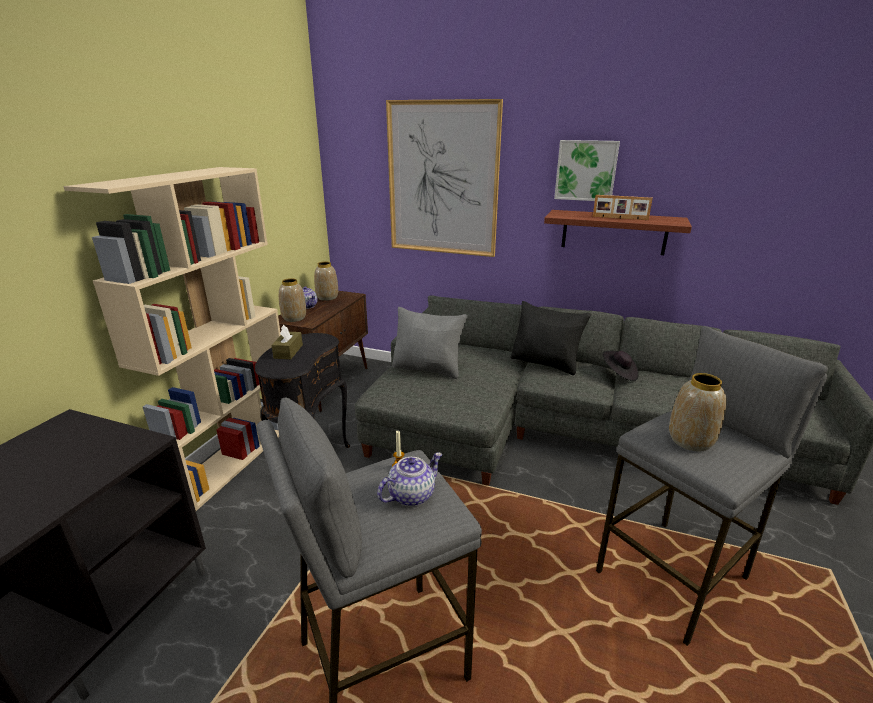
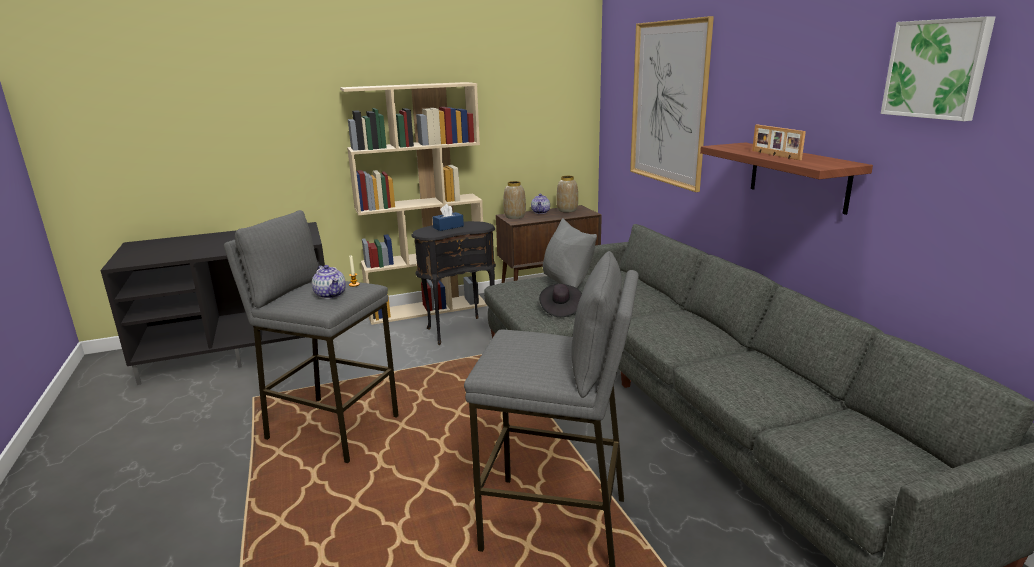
camera: 50 degrees right, 5 degrees down
(288, 351) = (448, 227): brown tissue box -> blue tissue box
(411, 495) = (331, 294): teapot -> teapot turned 45 degrees clockwise
(545, 363) = (676, 315): black pillow -> none
(586, 170) = (775, 96): picture -> picture (937, 69)
(619, 374) = (729, 347): black hat -> black hat (560, 309)
(690, 440) = (525, 347): vase -> none

